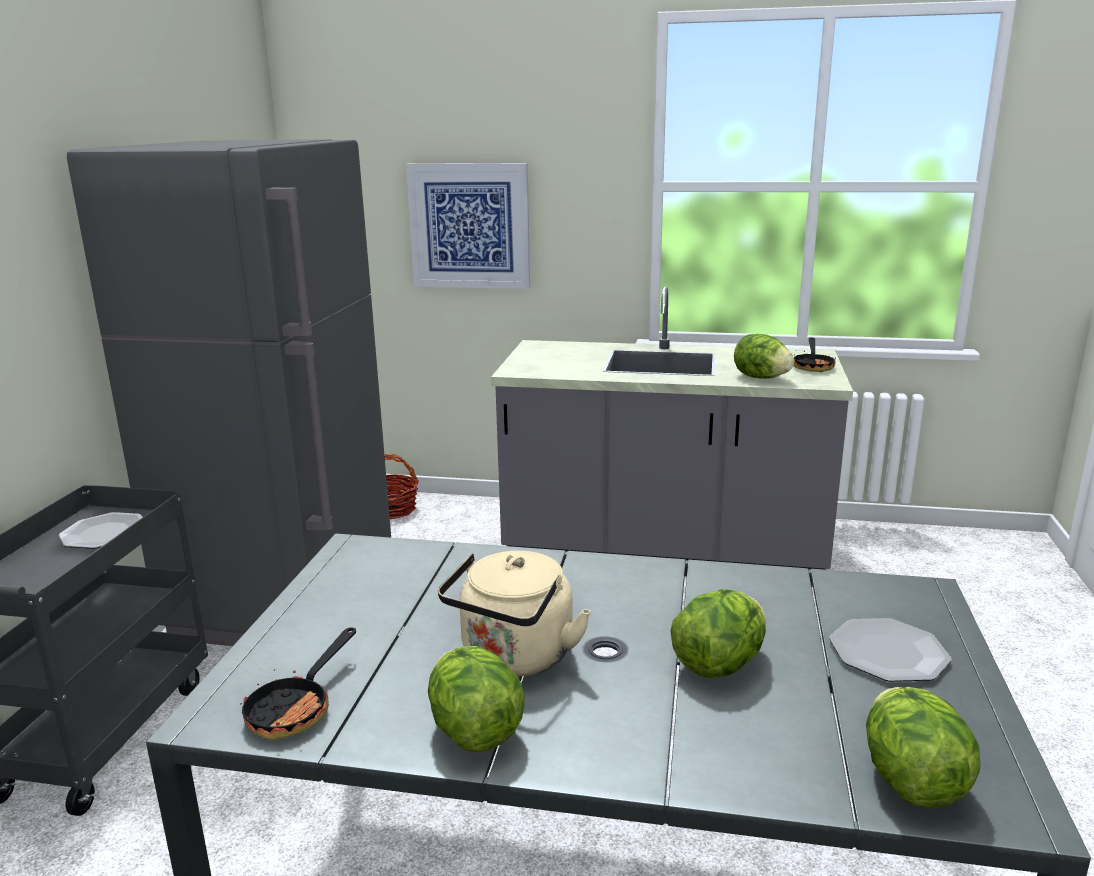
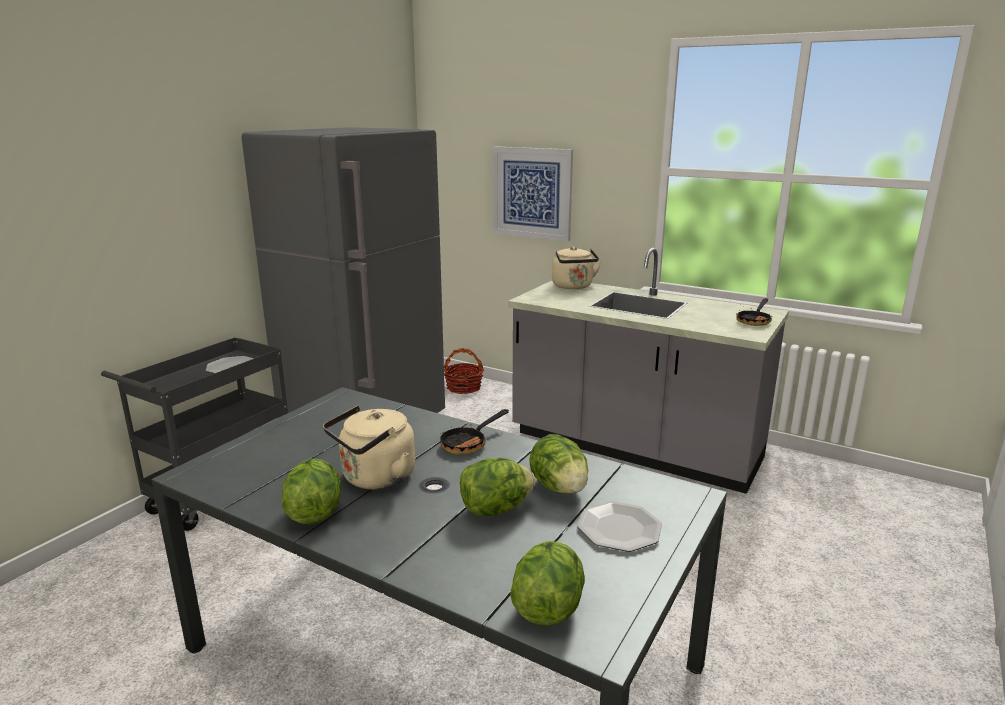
camera: 20 degrees right, 0 degrees up
(297, 708) = (235, 479): frying pan -> frying pan (469, 443)
(557, 349) = (573, 287): none -> beige kettle
(761, 378) = (702, 324): lettuce -> lettuce (559, 488)

